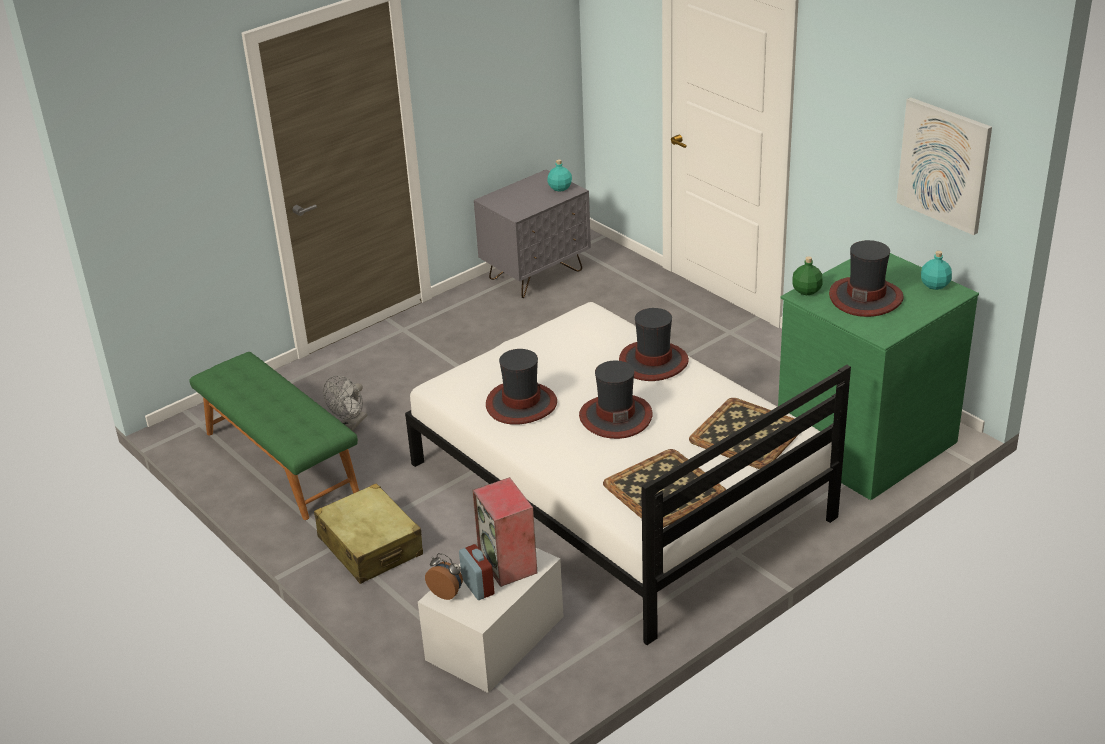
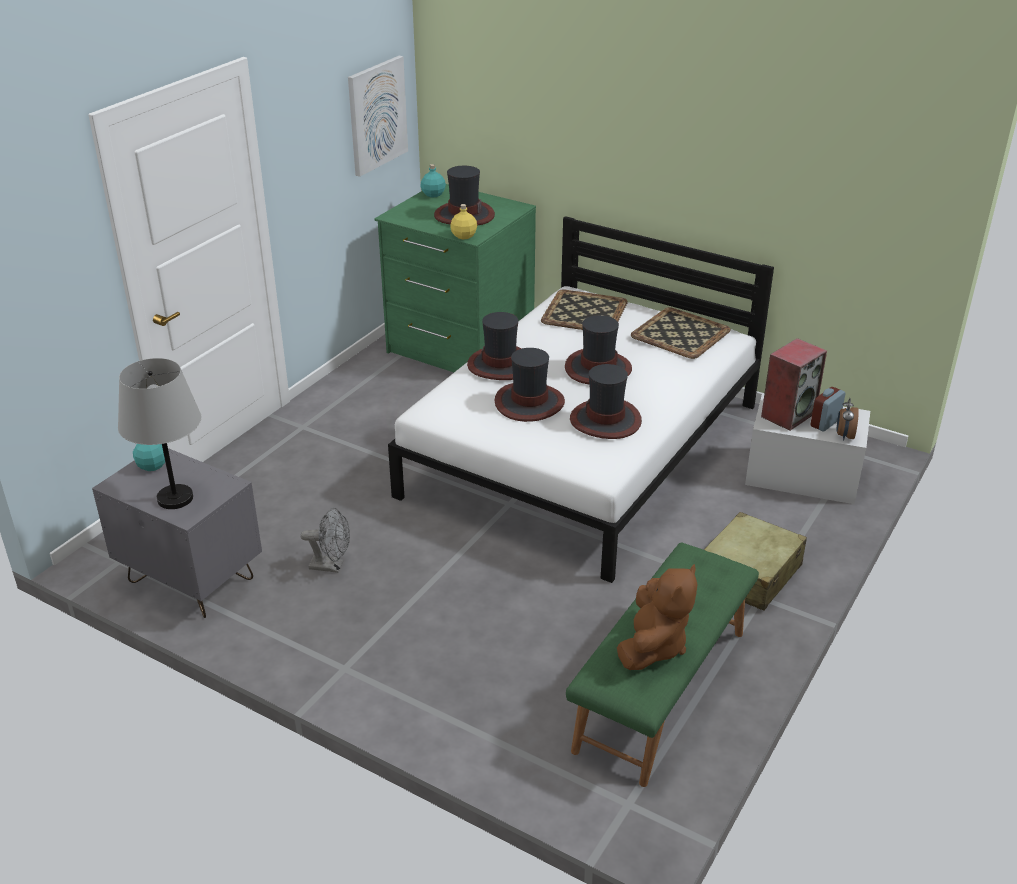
camera: 110 degrees left, 0 degrees up
(250, 387) = (653, 646): none -> brown plush toy
(351, 424) = (565, 652): grey fan -> grey fan (331, 566)
(512, 196) = (175, 499): none -> grey table lamp
(575, 367) = (529, 403): none -> hat
(806, 290) = (463, 236): green bottle -> yellow bottle

